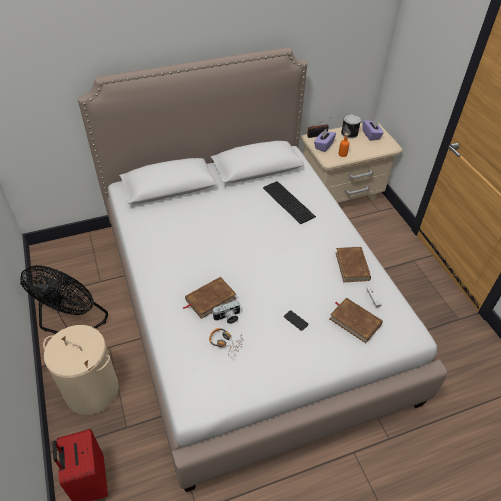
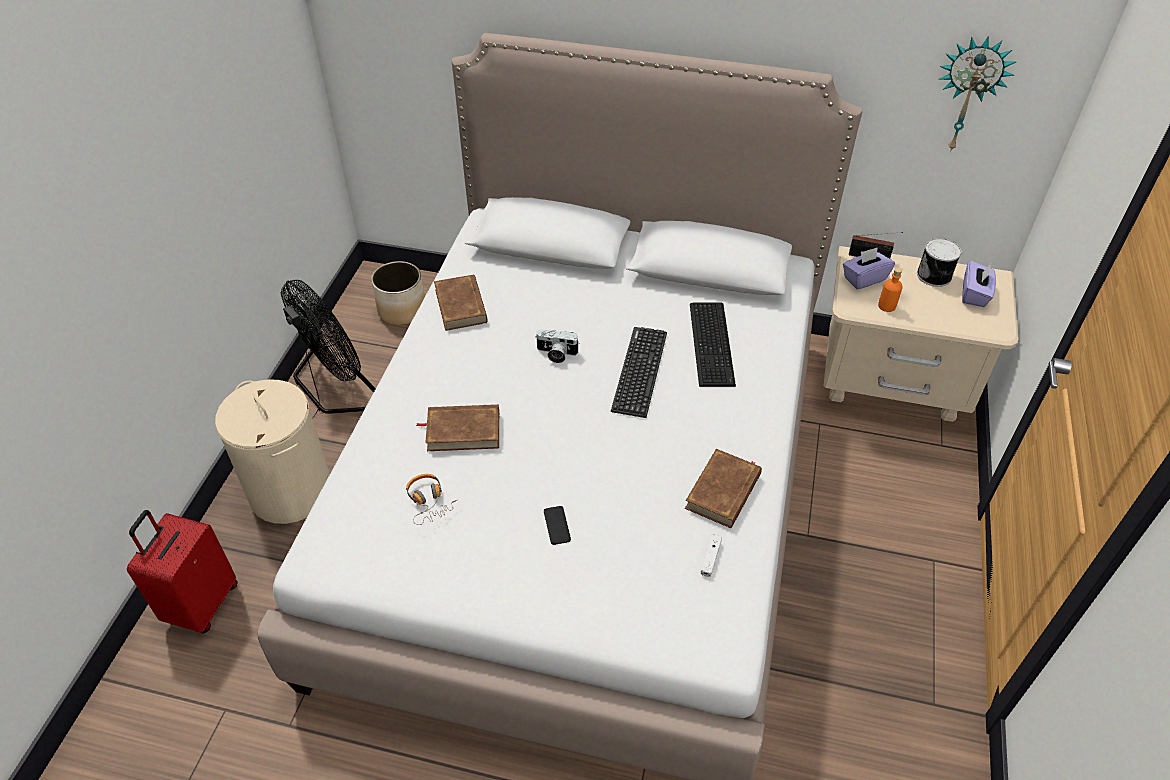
camera: 35 degrees right, 0 degrees up
(76, 262) = (402, 310): none -> planter
(228, 317) = (463, 468): camera -> camera (556, 354)
(268, 229) = (639, 371): none -> keyboard
(347, 39) = (968, 94): none -> wall clock
(355, 321) = (646, 576): brown book -> brown book (461, 306)

